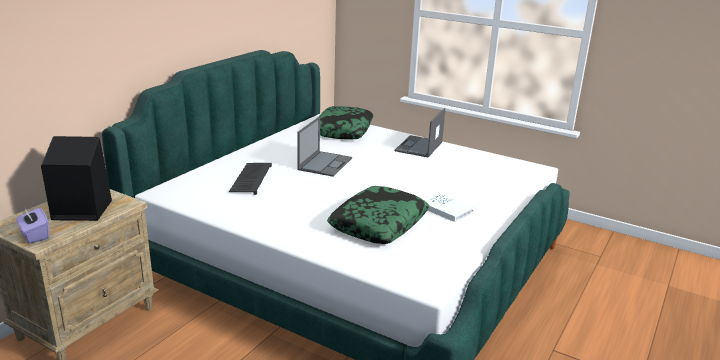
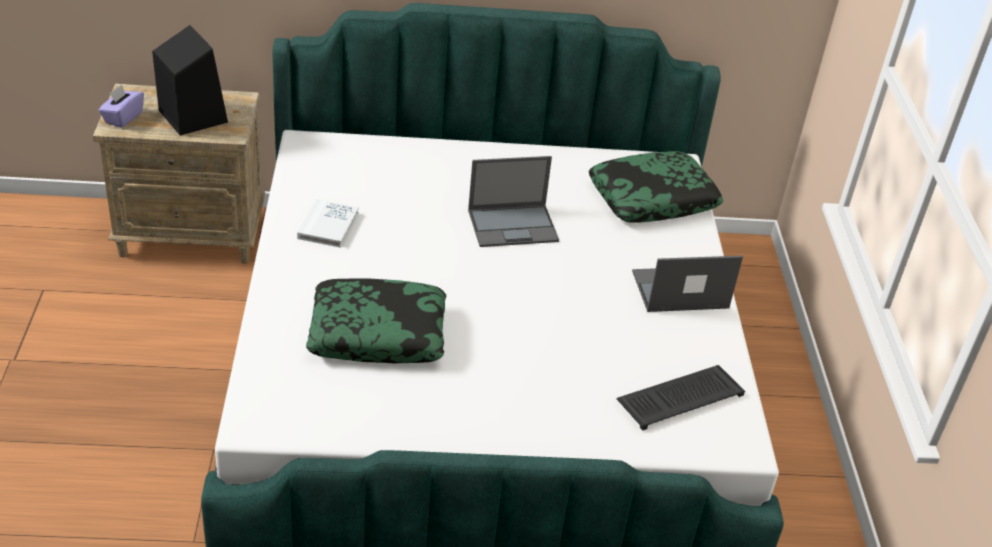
camera: 55 degrees right, 15 degrees up
(250, 179) = (403, 186): keyboard -> keyboard (680, 397)
(447, 209) = (479, 382): white book -> white book (328, 226)

